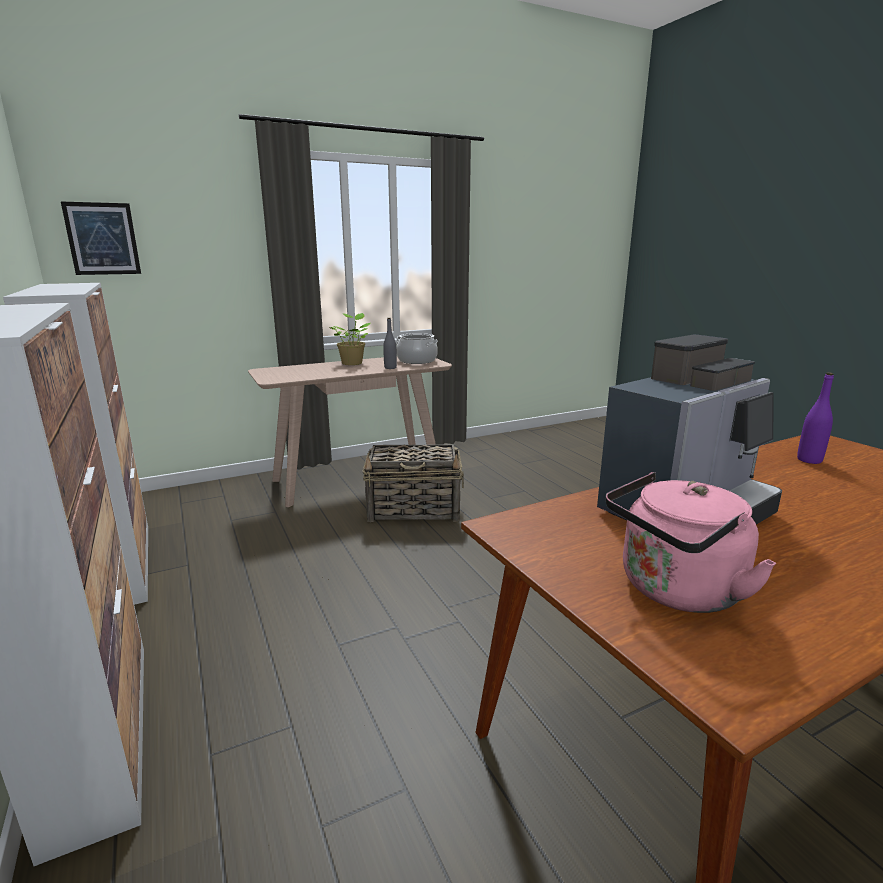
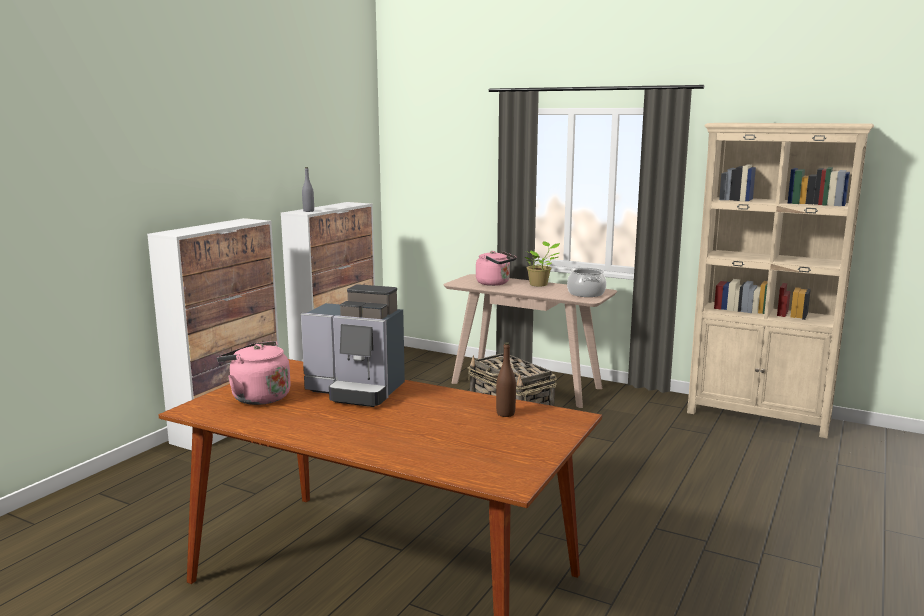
camera: 55 degrees right, 5 degrees down
(102, 239) = (410, 172): picture -> none
(311, 371) = (495, 283): none -> pink kettle
(390, 368) = (547, 293): grey bottle -> grey bottle (308, 211)
(539, 435) = (759, 416): none -> beige bookcase
(809, 460) = (505, 414): purple bottle -> brown bottle

